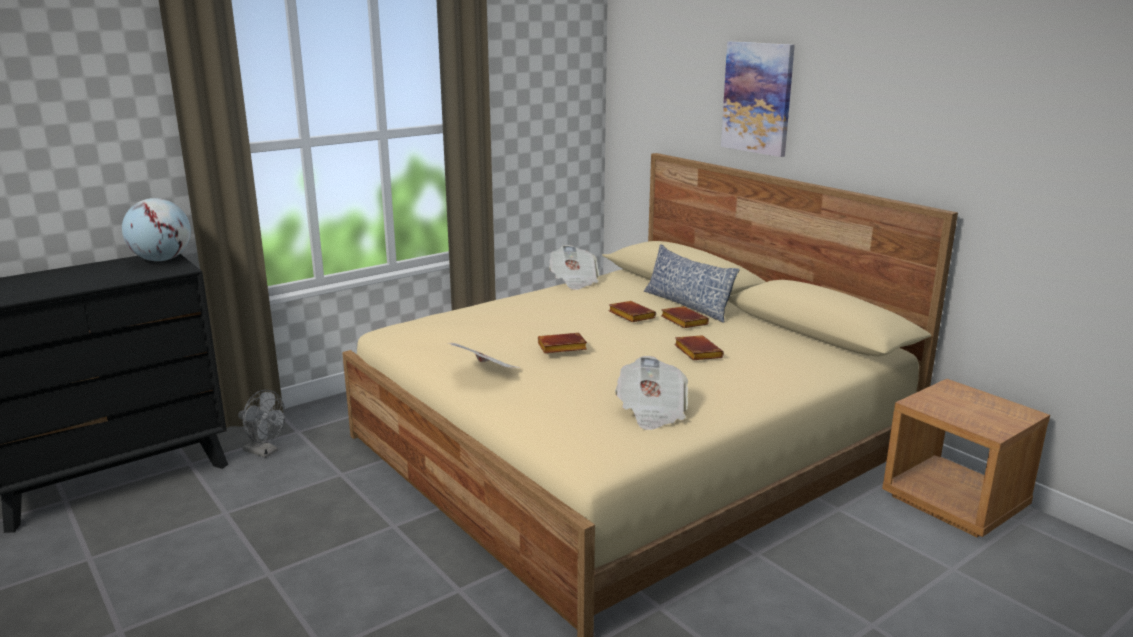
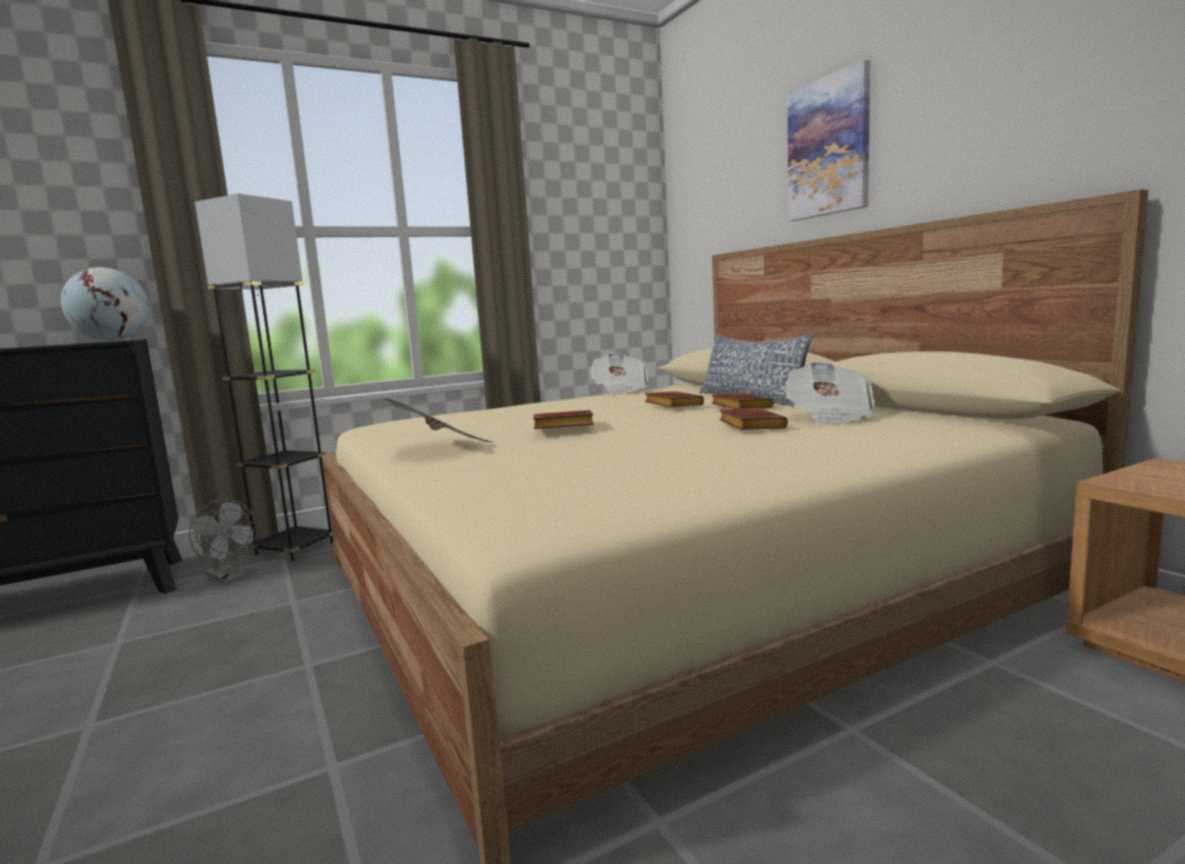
camera: 10 degrees right, 10 degrees down
(301, 421) = (295, 548): none -> grey floor lamp
(651, 412) = (655, 475): newspaper -> newspaper (828, 417)

